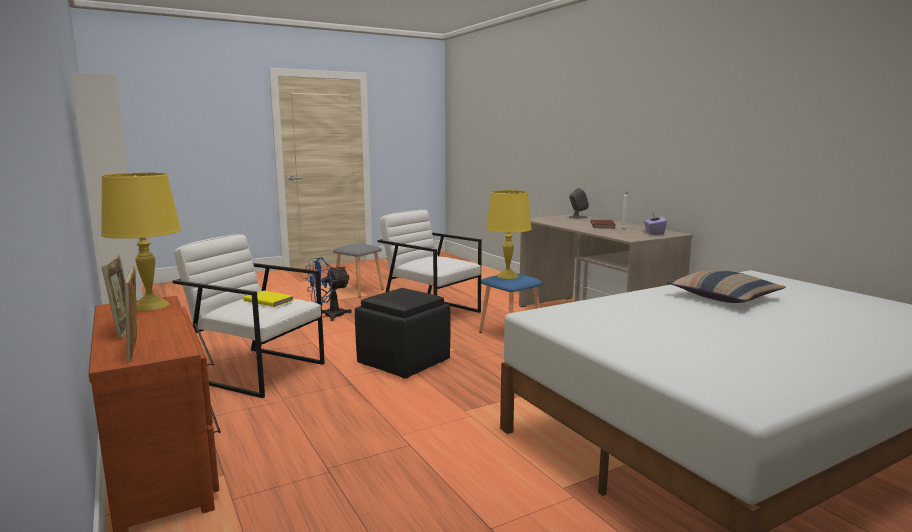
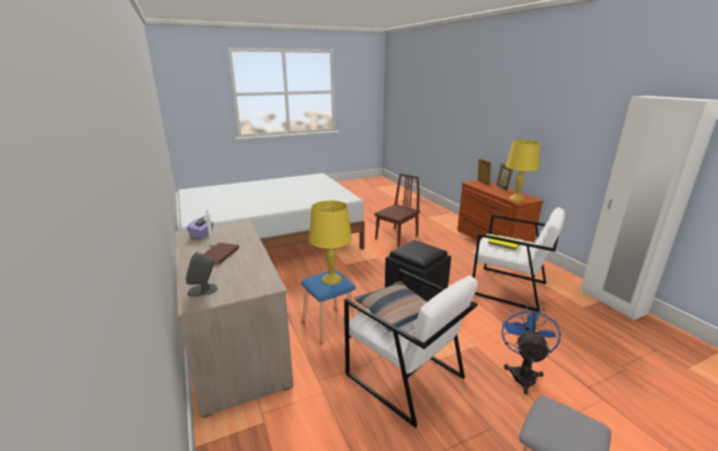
camera: 175 degrees left, 10 degrees up
(329, 316) = (523, 373): blue fan -> blue fan turned 45 degrees counterclockwise
(419, 470) = (396, 237): none -> brown chair
(724, 297) = (253, 204): pillow -> pillow (395, 312)

